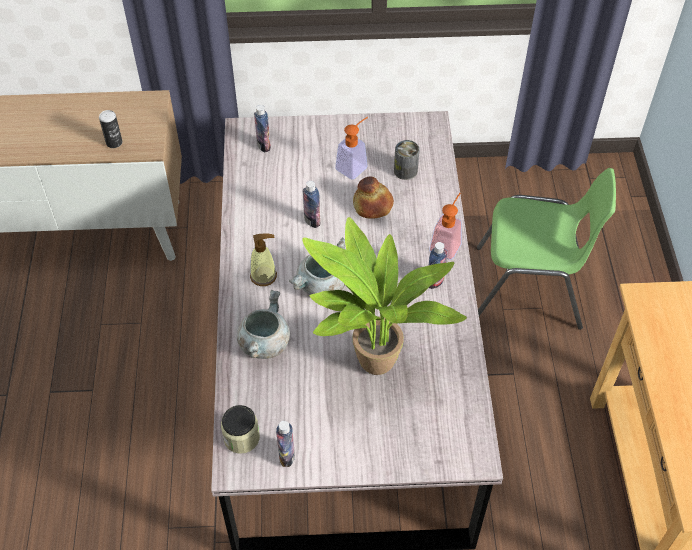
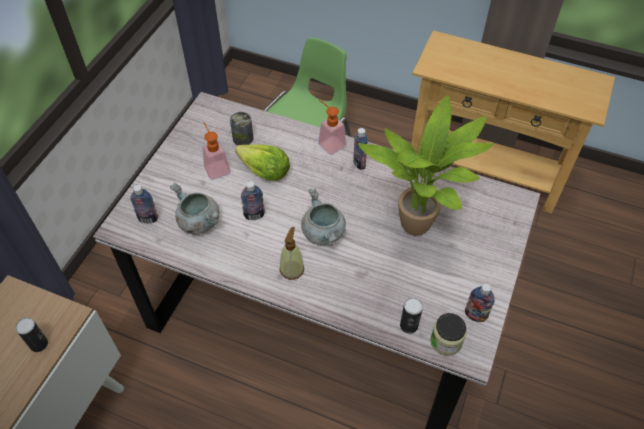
camera: 65 degrees left, 0 degrees up
(245, 398) = (409, 325): none -> can
(264, 342) = (360, 293): grey cooking pot -> grey cooking pot (198, 222)
(372, 205) = (264, 171): bread -> lettuce

